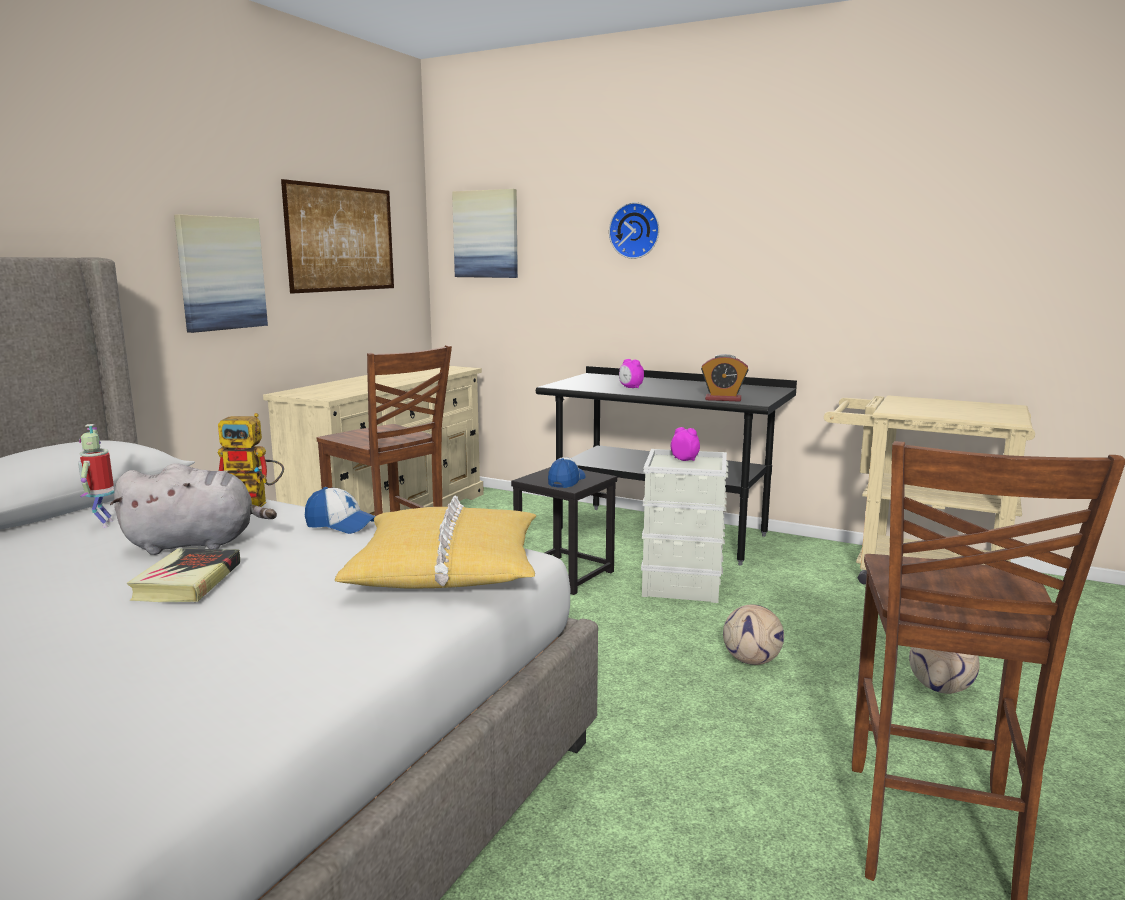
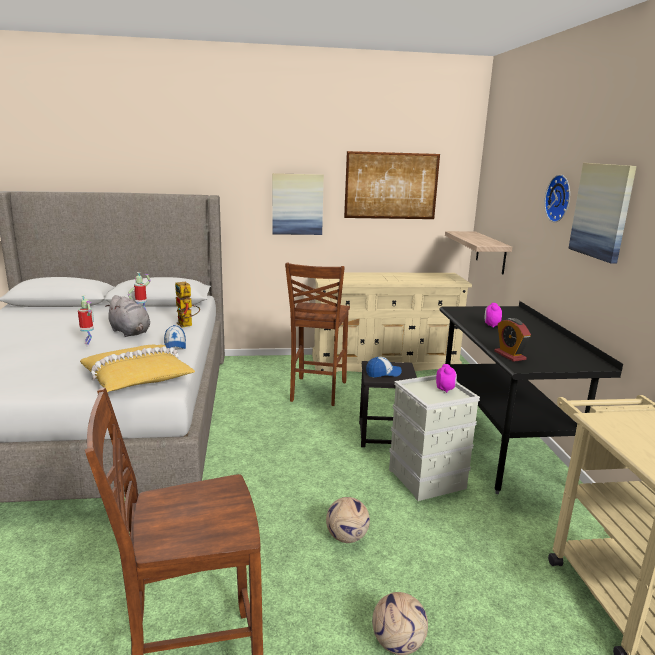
camera: 55 degrees right, 5 degrees up
(187, 582) = (89, 344): book -> toy robot
(486, 234) = (498, 187): picture -> picture (602, 211)
(491, 322) = (491, 252): none -> shelf

